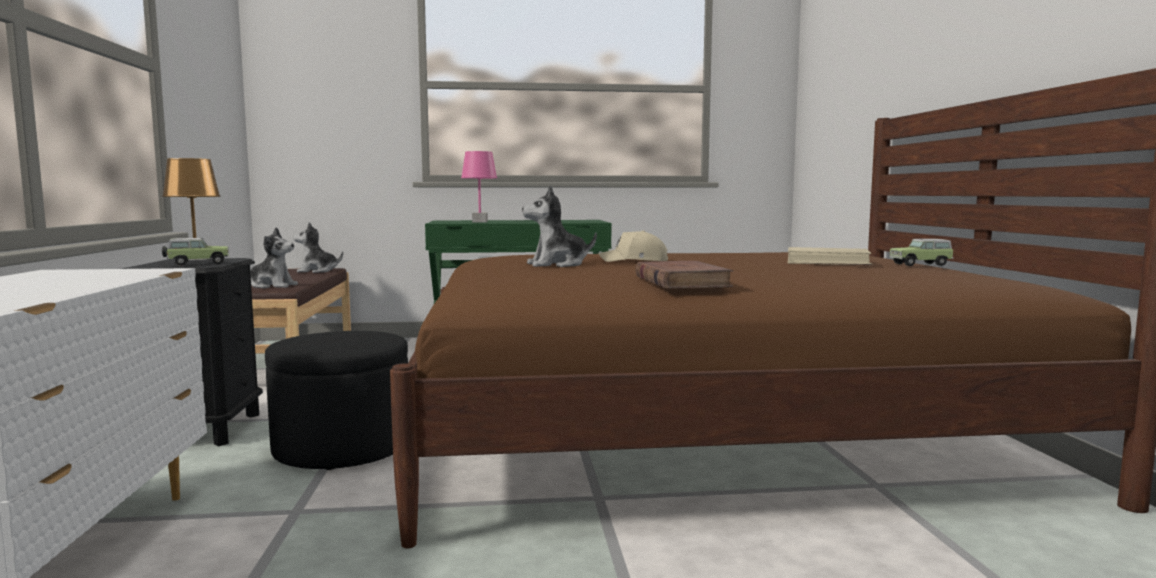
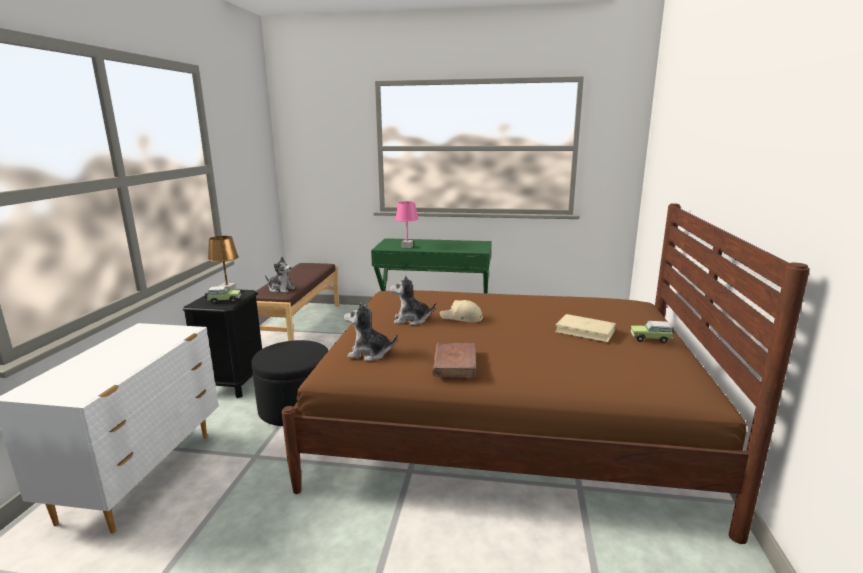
camera: 15 degrees right, 10 degrees up
(317, 271) = (315, 268): plush toy -> plush toy (369, 354)

